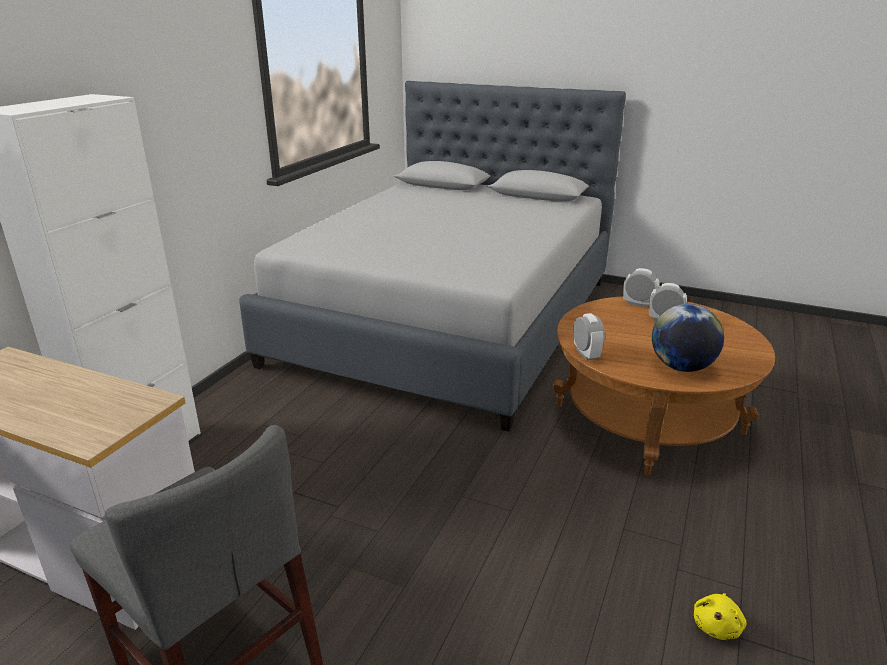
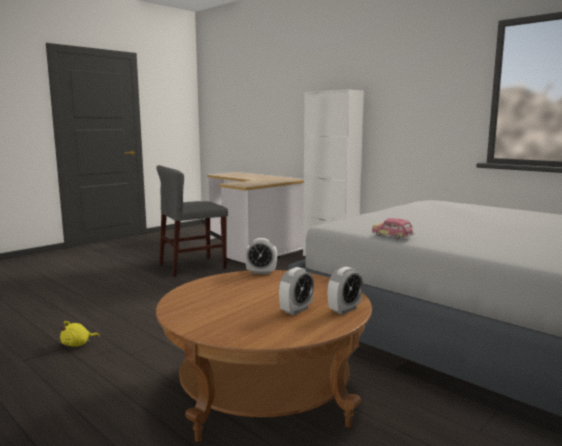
camera: 110 degrees right, 15 degrees down
(532, 256) = (392, 236): none -> toy car
(681, 367) = (208, 293): globe -> none
(717, 626) = (78, 344): yellow plush toy -> yellow plush toy turned 90 degrees counterclockwise

